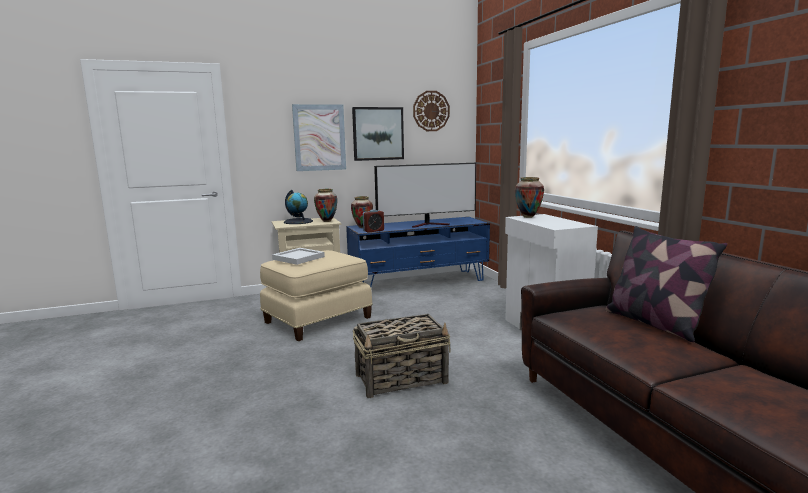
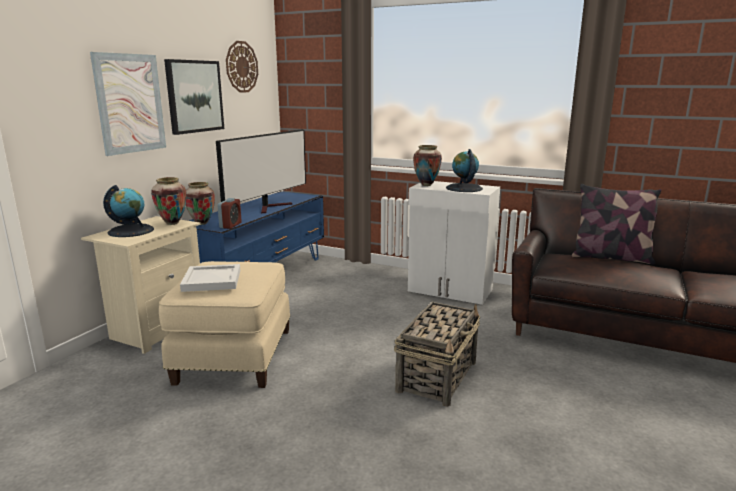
camera: 45 degrees left, 5 degrees up
(552, 222) = (464, 188): none -> globe

